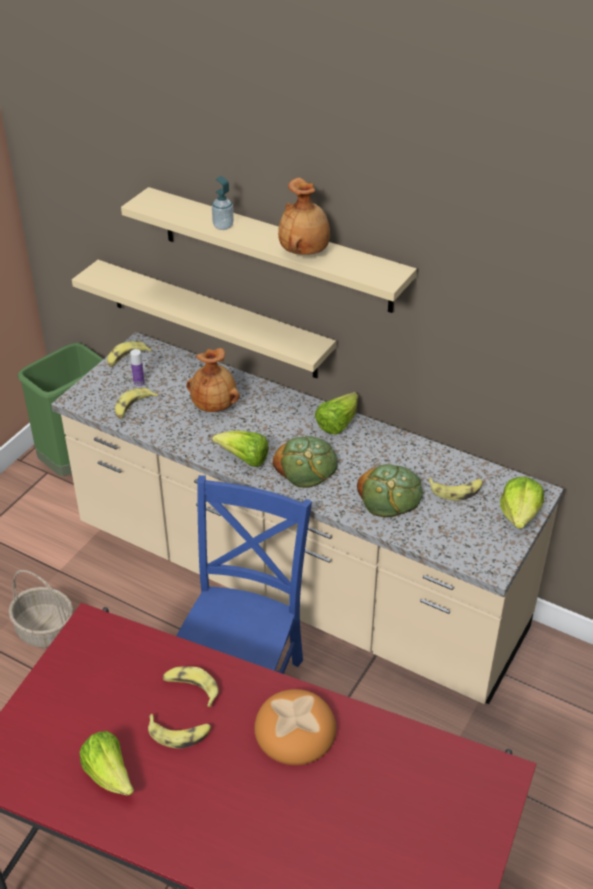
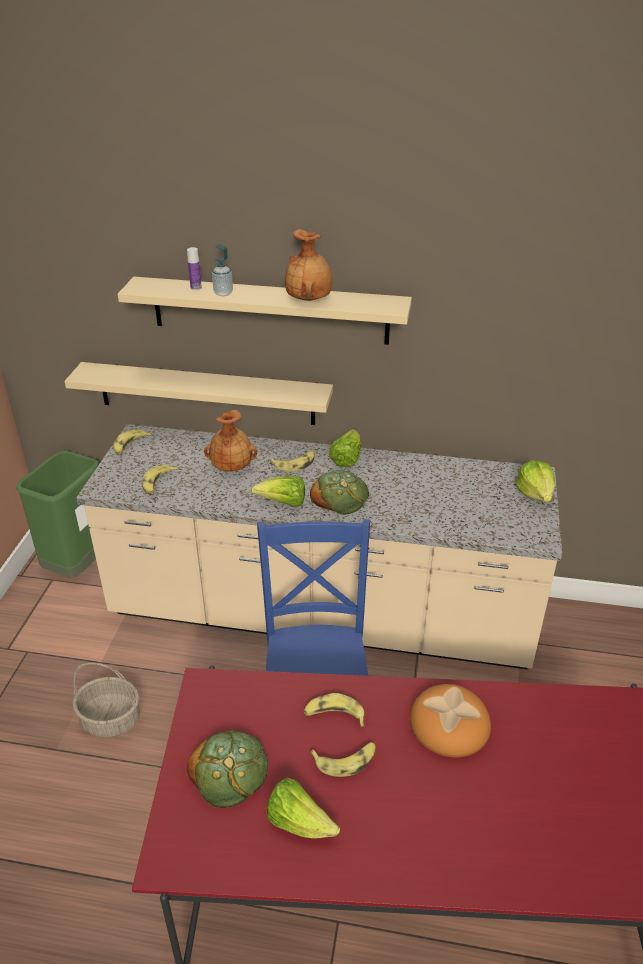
camera: 20 degrees left, 5 degrees down
(139, 383) = (152, 463): bottle -> bottle (196, 288)
(390, 494) = (424, 502): bread -> bread (229, 770)
(456, 490) = (475, 487): banana -> banana (295, 464)

